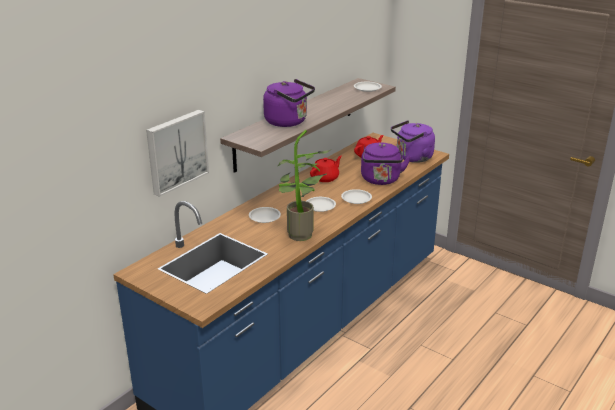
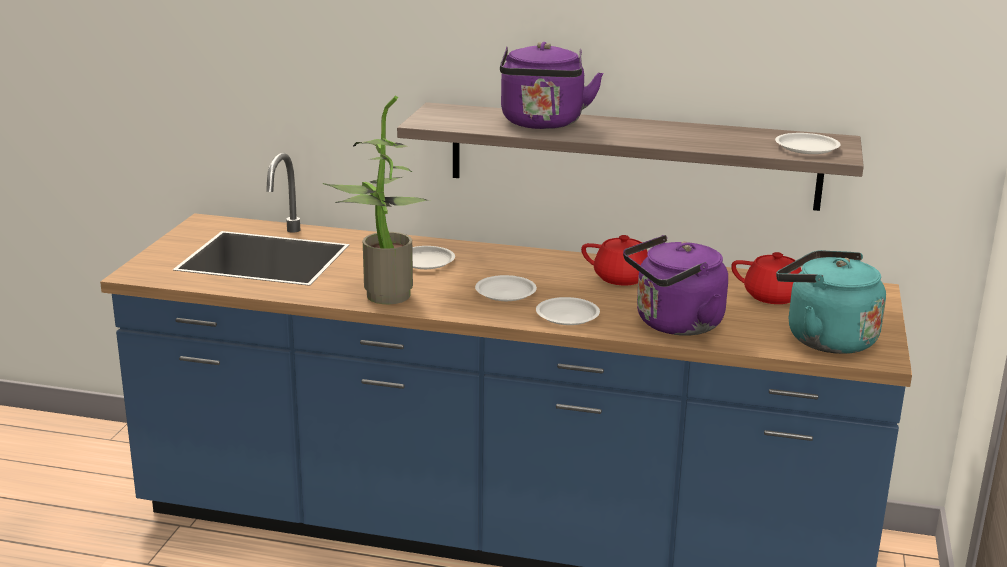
camera: 65 degrees right, 5 degrees down
(176, 151) = (331, 85): picture -> none
(412, 158) = (824, 338): purple kettle -> turquoise kettle

